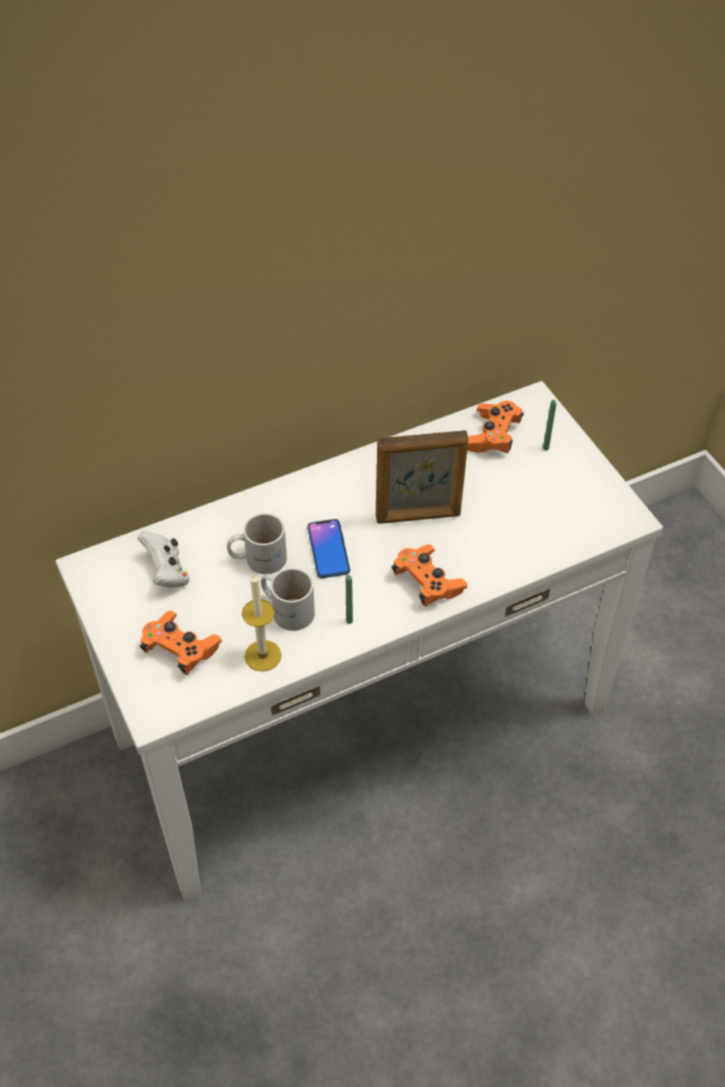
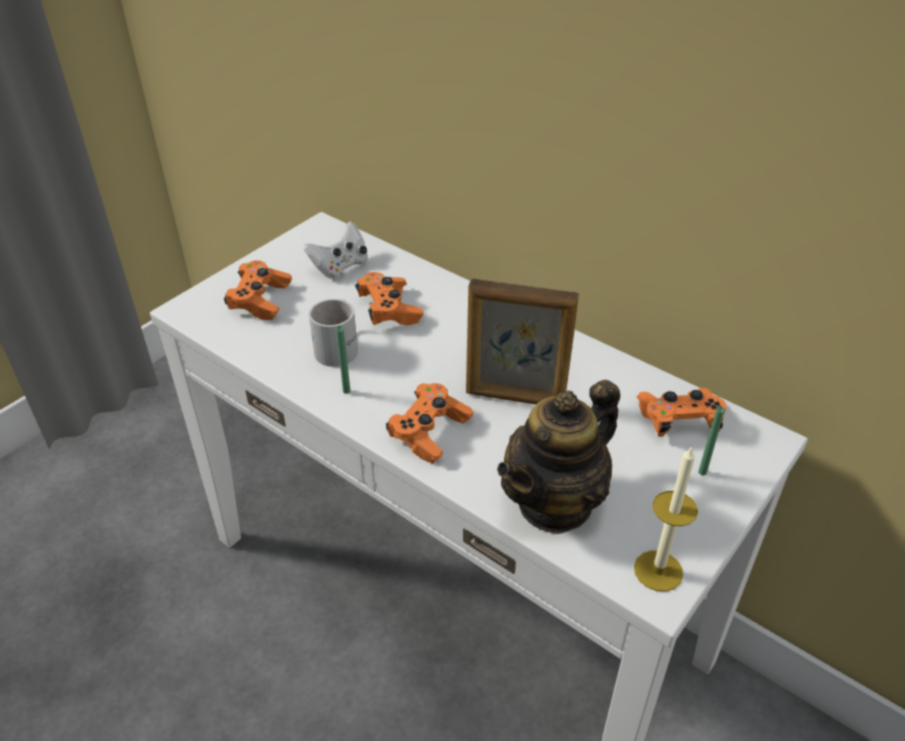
camera: 65 degrees right, 10 degrees down
(258, 557) = (389, 310): white mug -> orange game controller
(263, 655) = (276, 349): candle -> candle (658, 571)
(328, 549) = (427, 349): phone -> none
(418, 516) = (515, 398): picture frame -> picture frame turned 45 degrees counterclockwise
(534, 537) = (555, 503): none -> teapot

